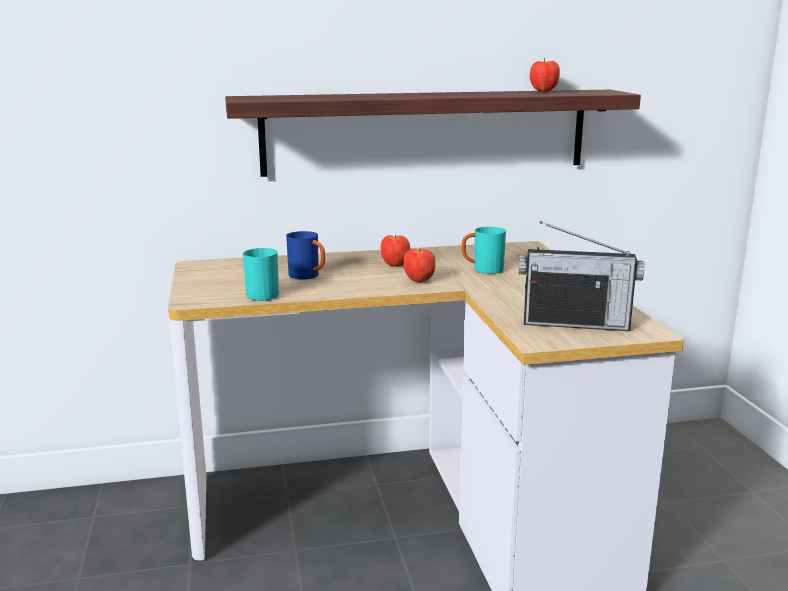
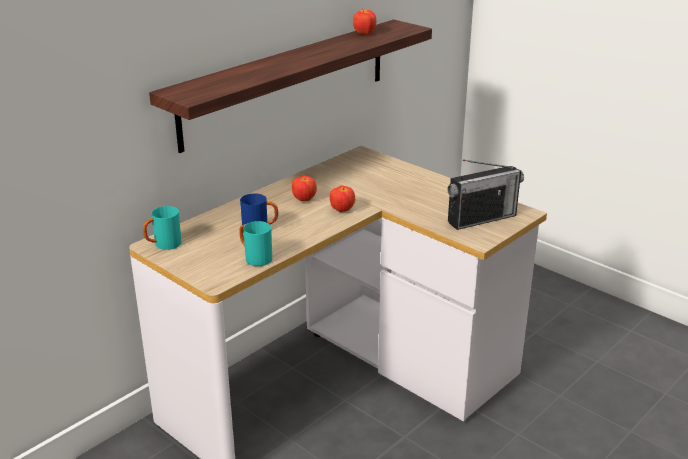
camera: 35 degrees left, 10 degrees up
(482, 270) = (366, 187): turquoise mug -> turquoise mug (163, 245)

